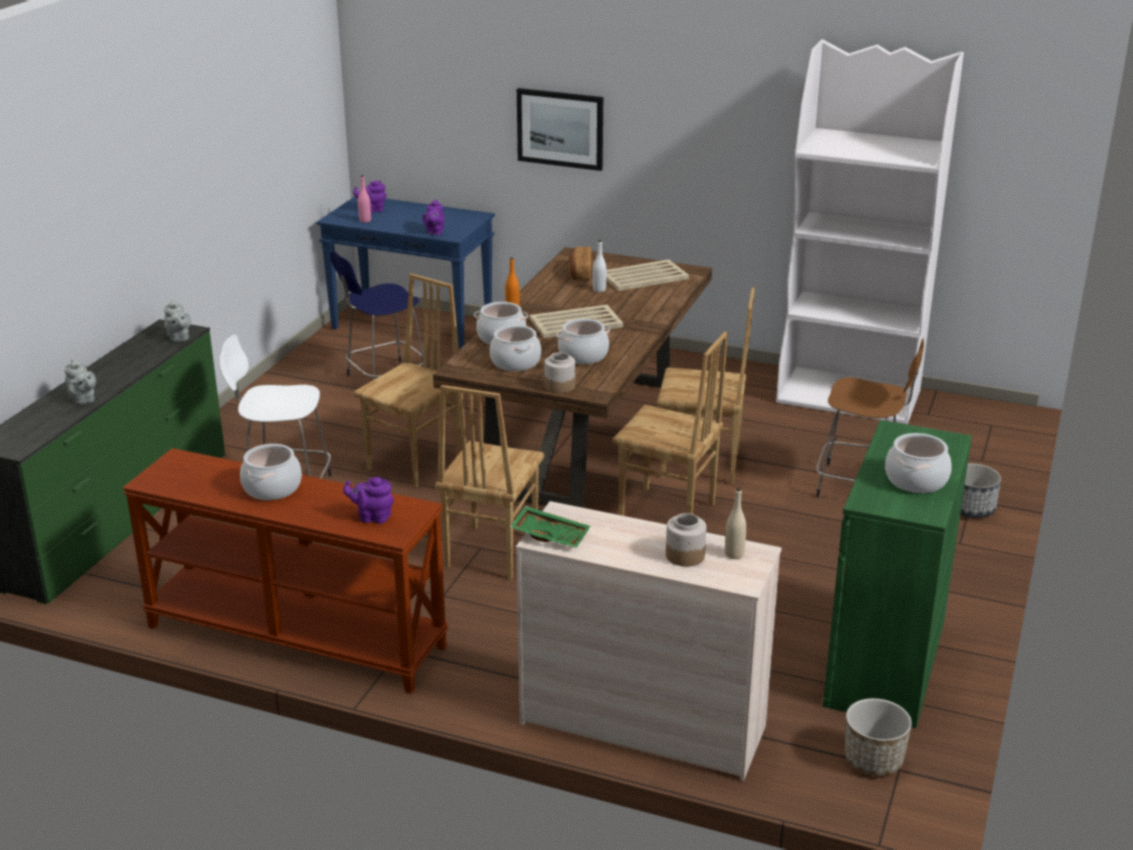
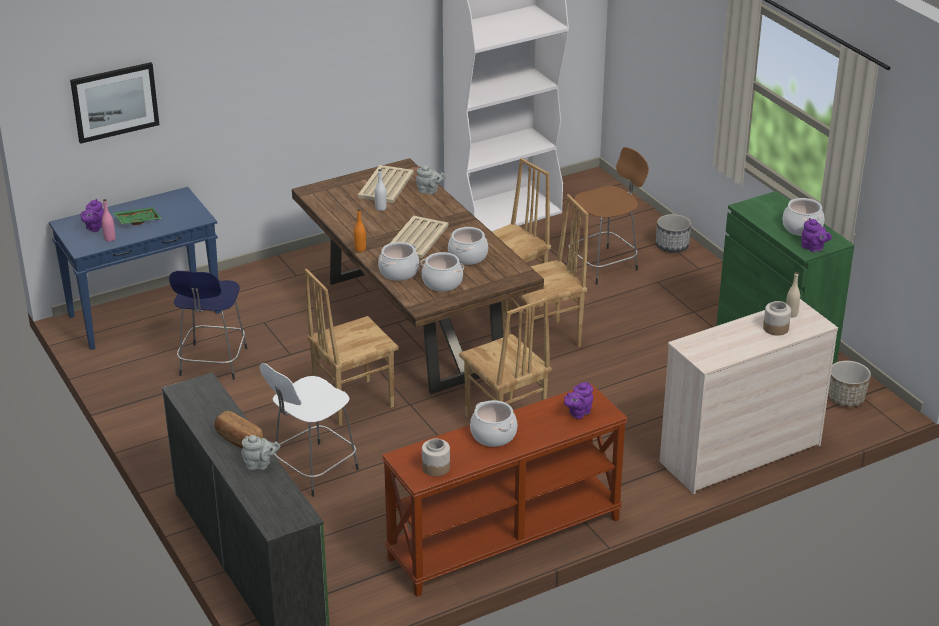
camera: 50 degrees left, 5 degrees up
(178, 338) = (212, 391): grey teapot -> grey teapot (429, 191)
(416, 463) = (352, 402): brown chair -> brown chair turned 105 degrees counterclockwise
(435, 232) = (182, 222): purple teapot -> purple teapot (813, 248)
(550, 535) = (706, 357): green tray -> green tray (137, 220)
(560, 128) = (240, 93): picture -> picture (115, 102)
(560, 386) = (498, 282): jar -> jar (436, 467)
(580, 272) = (343, 202): bread -> bread (238, 440)

